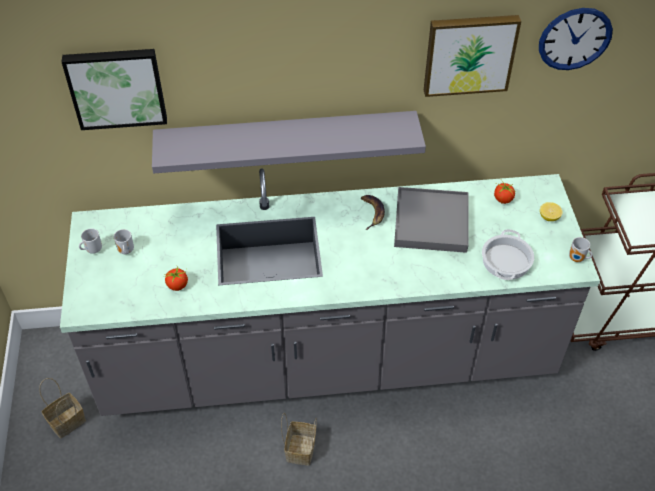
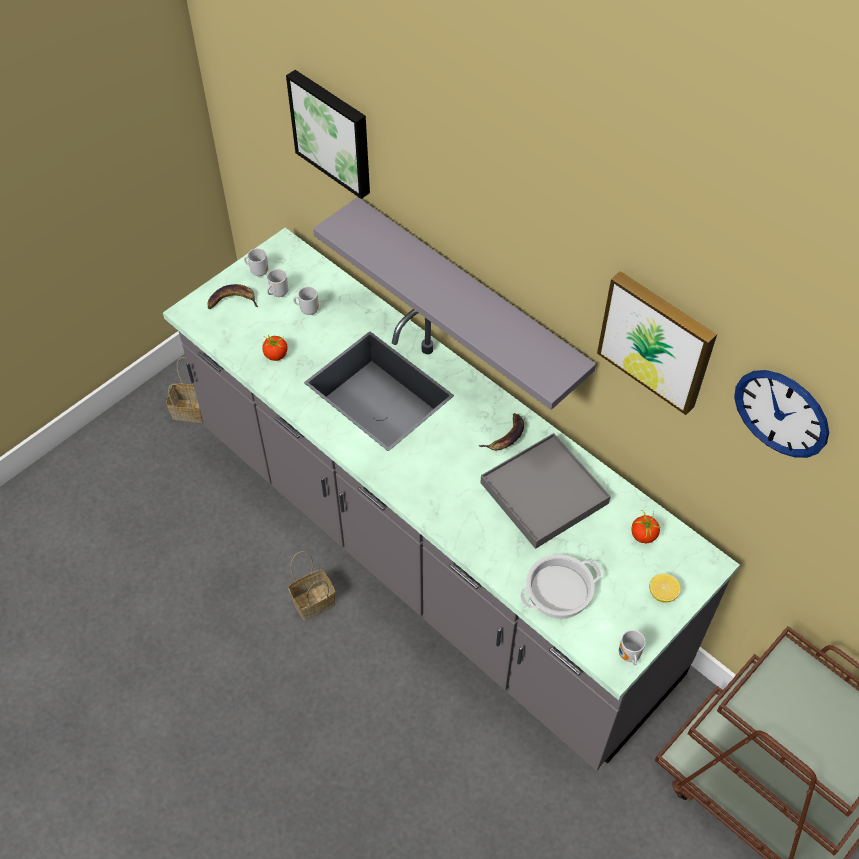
camera: 50 degrees right, 5 degrees up
(100, 280) = (232, 300): none -> banana
(160, 244) = (308, 310): none -> mug

